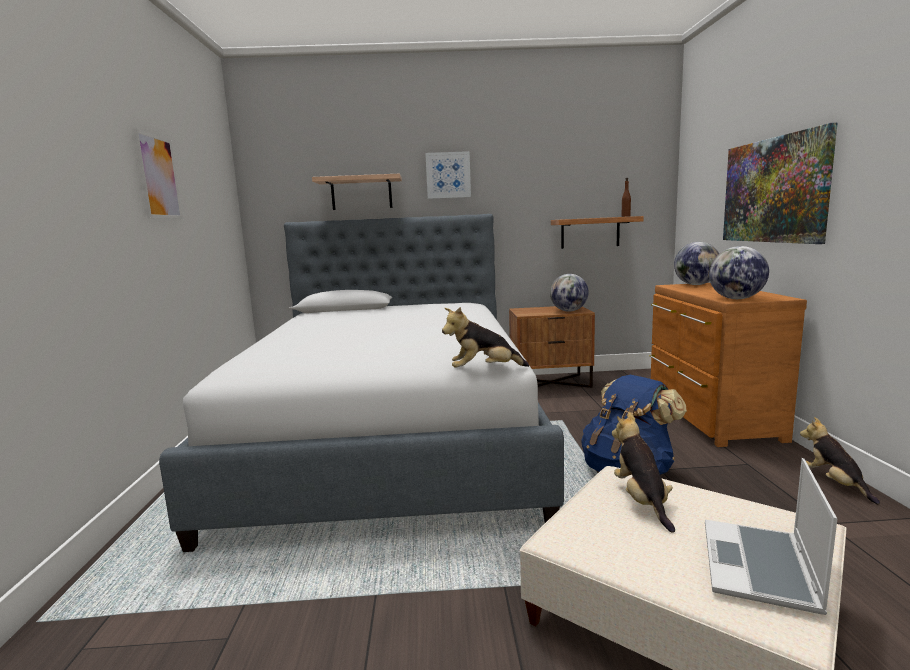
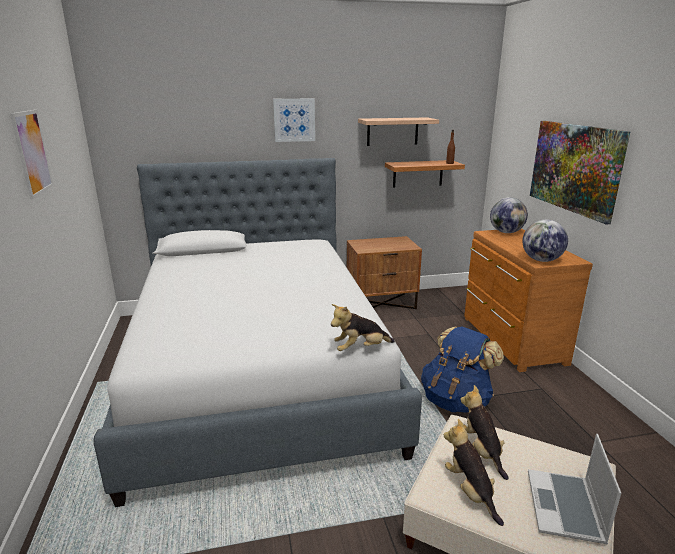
camera: 10 degrees left, 10 degrees up
(361, 193) = (211, 135): shelf -> shelf (392, 131)
(569, 311) = (400, 246): globe -> none
(835, 483) = (601, 404): plush toy -> plush toy (470, 491)

